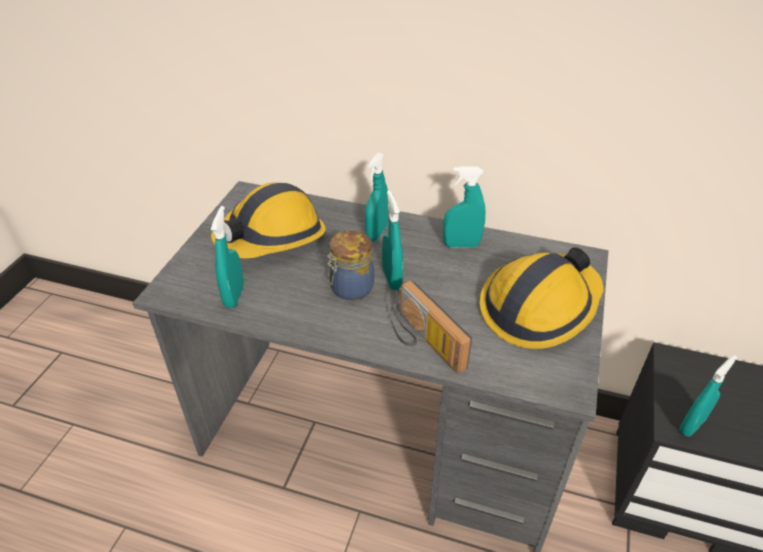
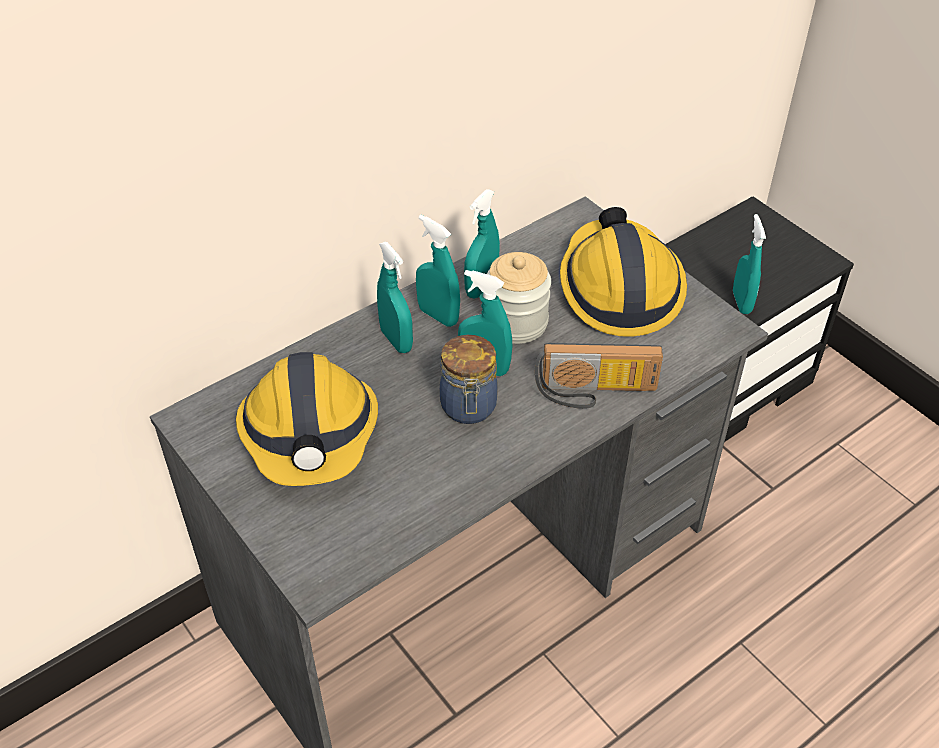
camera: 55 degrees left, 5 degrees up
(234, 296) = (388, 515): turquoise spray bottle -> turquoise spray bottle (438, 316)
(447, 274) = (516, 322): none -> jar

